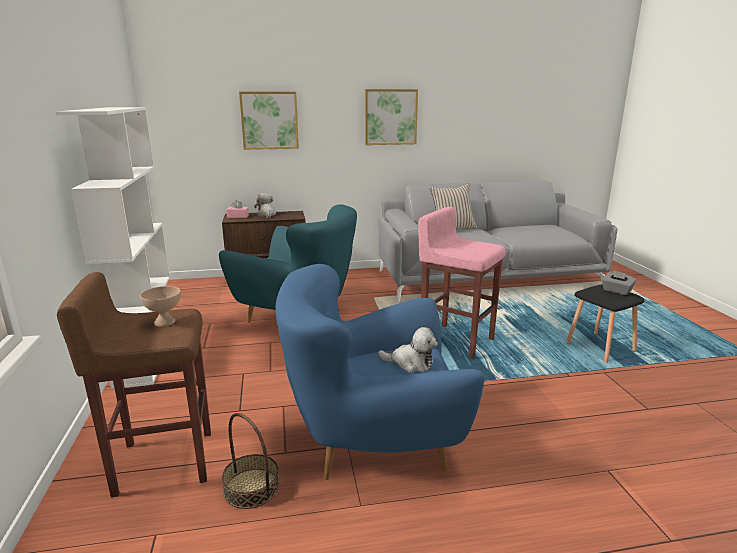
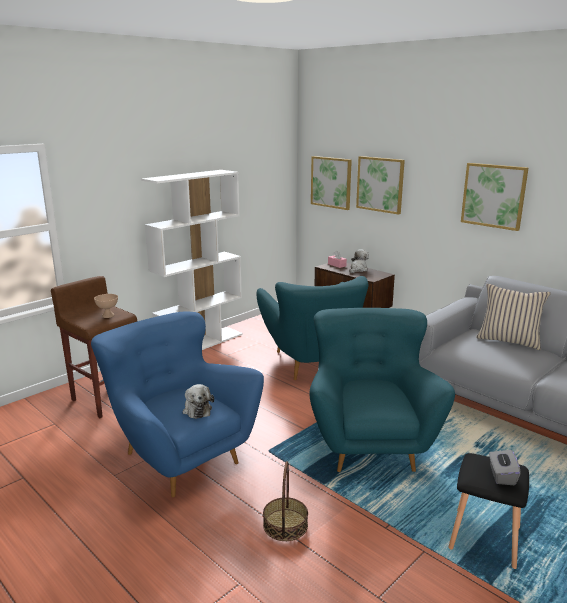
camera: 55 degrees right, 0 degrees up
(200, 125) = (331, 182): none -> picture
(251, 488) = (104, 433): basket -> basket (285, 525)
(456, 341) = (369, 444): pink stool -> turquoise armchair

